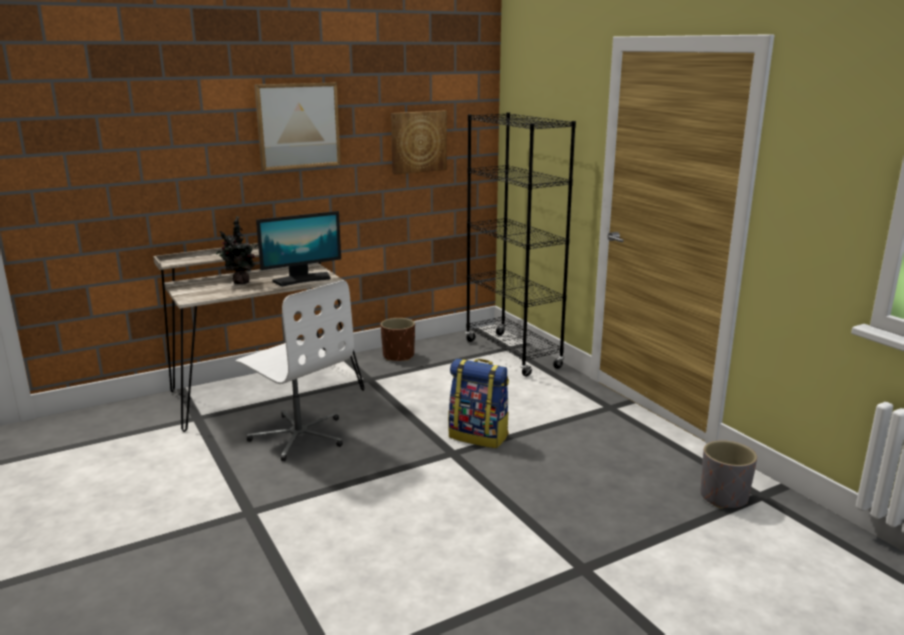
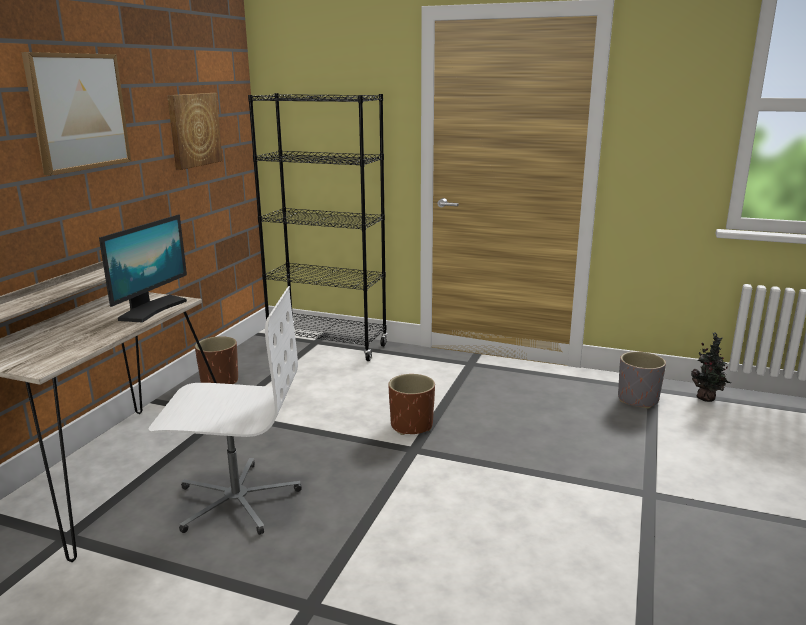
camera: 40 degrees left, 0 degrees up
(240, 282) = (74, 332): potted plant -> potted plant (707, 399)
(479, 436) = (412, 425): backpack -> brown planter

